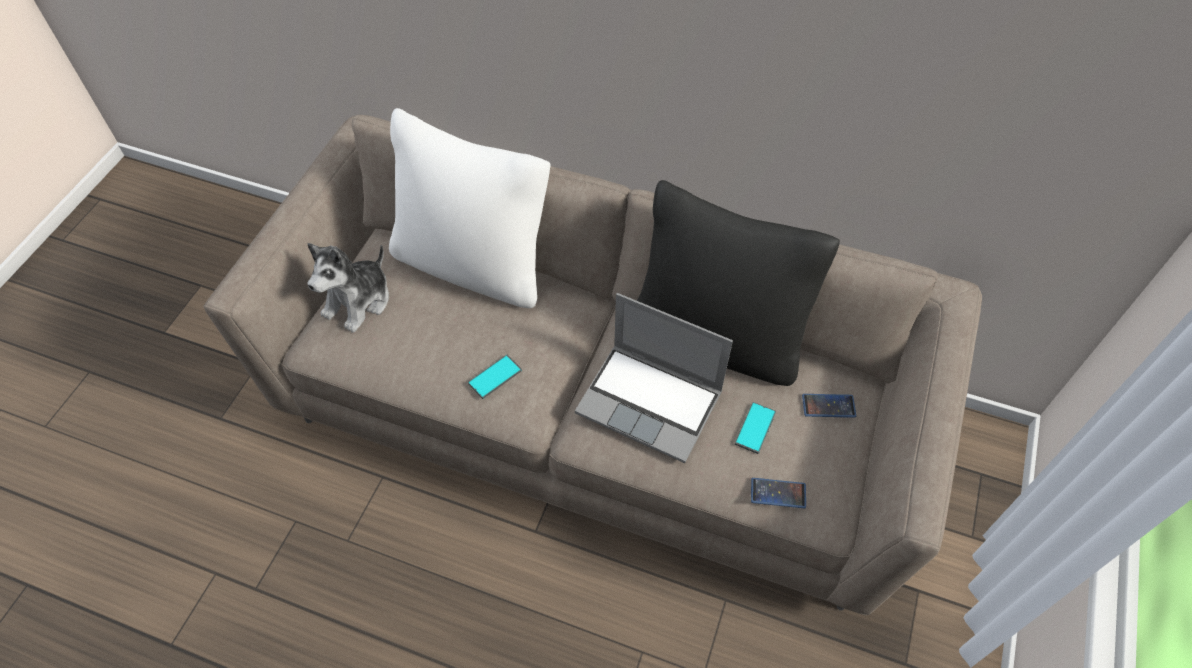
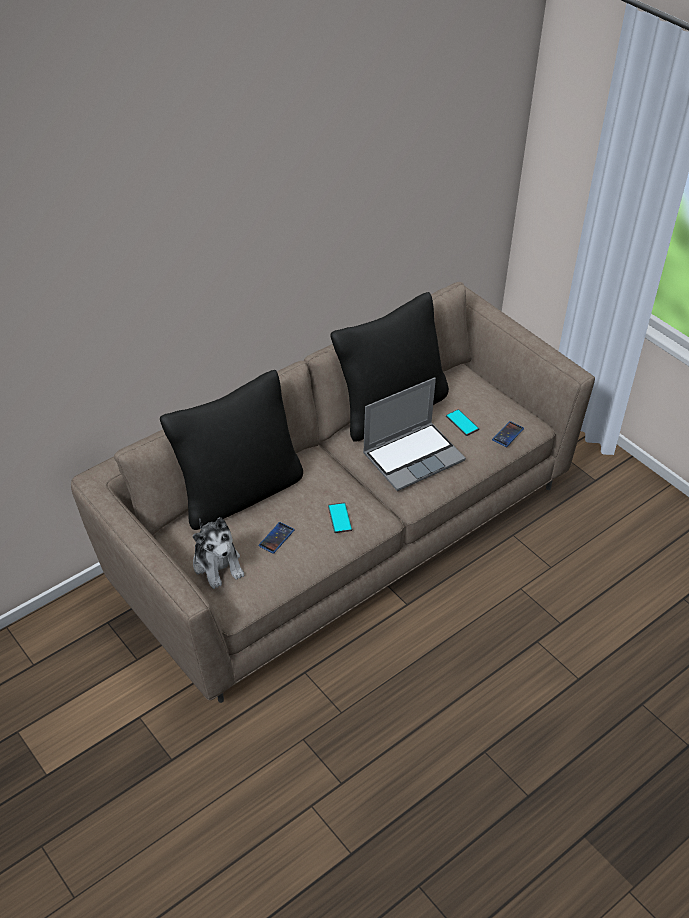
camera: 60 degrees left, 10 degrees down
(473, 265) = (239, 492): white pillow -> black pillow
(828, 406) = (469, 388): phone -> phone (276, 538)

